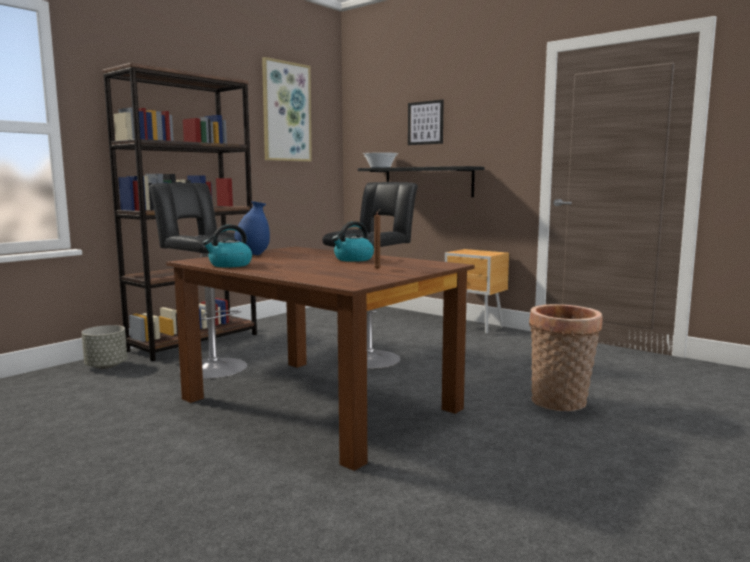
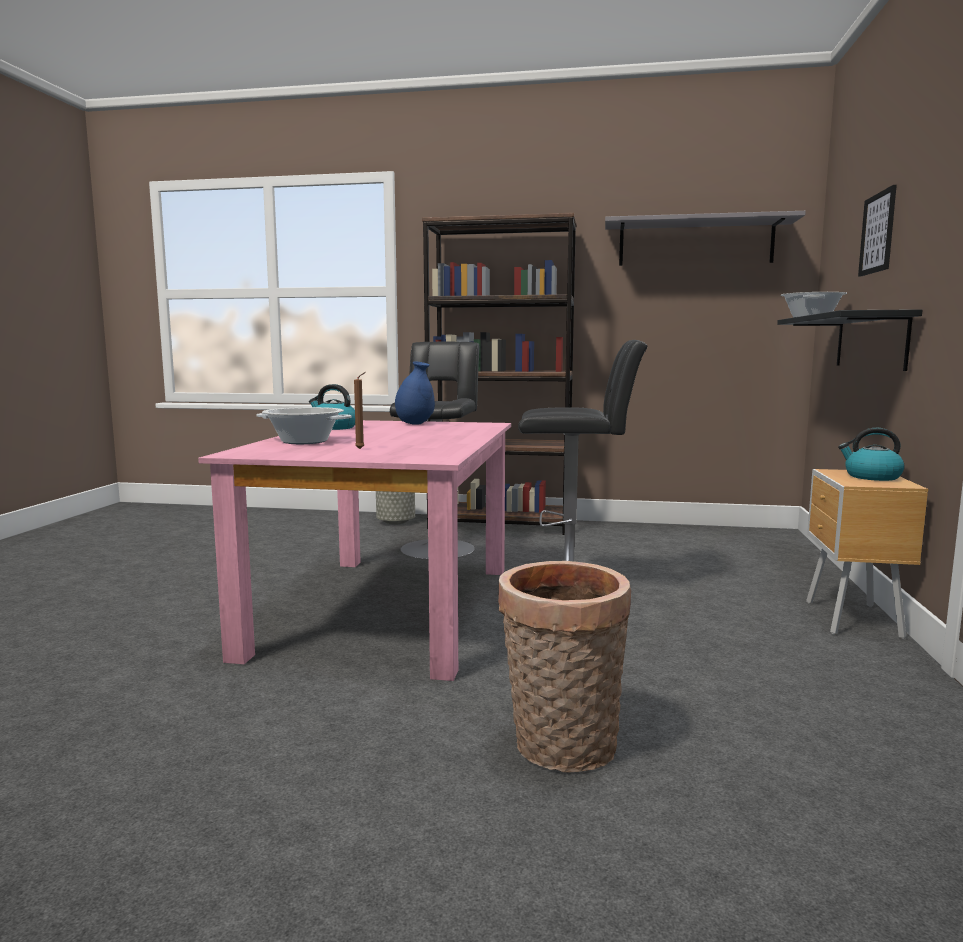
camera: 60 degrees right, 0 degrees up
(286, 112) = (695, 243): picture -> grey shelf
(309, 273) = (304, 441): none -> cooking pot
(317, 404) = (386, 607): brown dining table -> pink dining table
(353, 259) = (428, 439): kettle -> kettle (871, 477)

